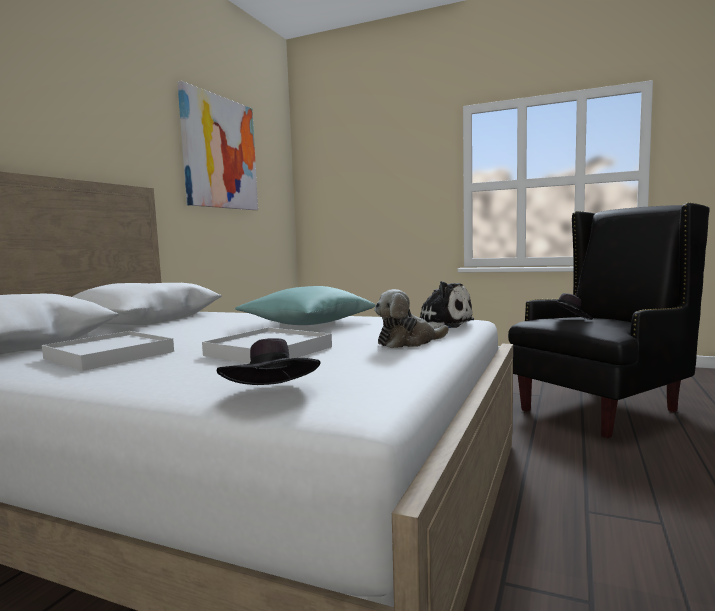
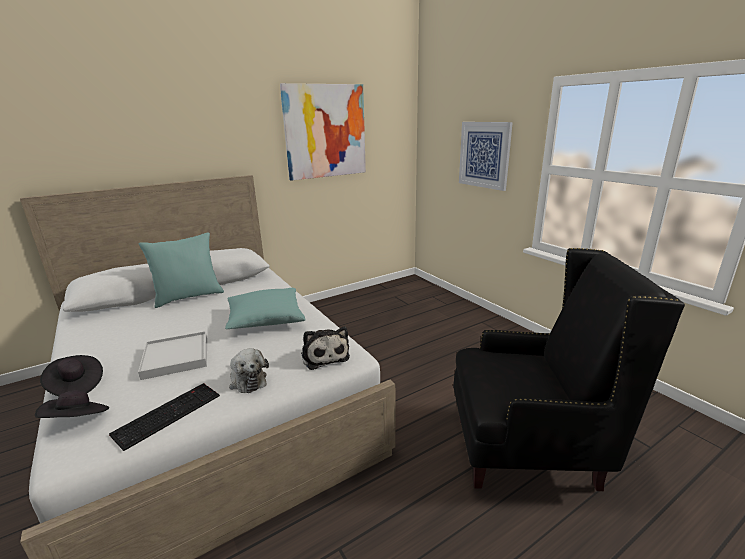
camera: 35 degrees right, 15 degrees up
(110, 355) = (128, 328): white tray -> none
(138, 331) = (189, 297): none -> turquoise pillow
(386, 367) = (168, 413): none -> keyboard
(392, 186) = (484, 155): none -> picture
(408, 342) = (247, 380): plush toy -> plush toy turned 135 degrees counterclockwise
(568, 320) = (494, 368): black hat -> black hat (75, 386)

